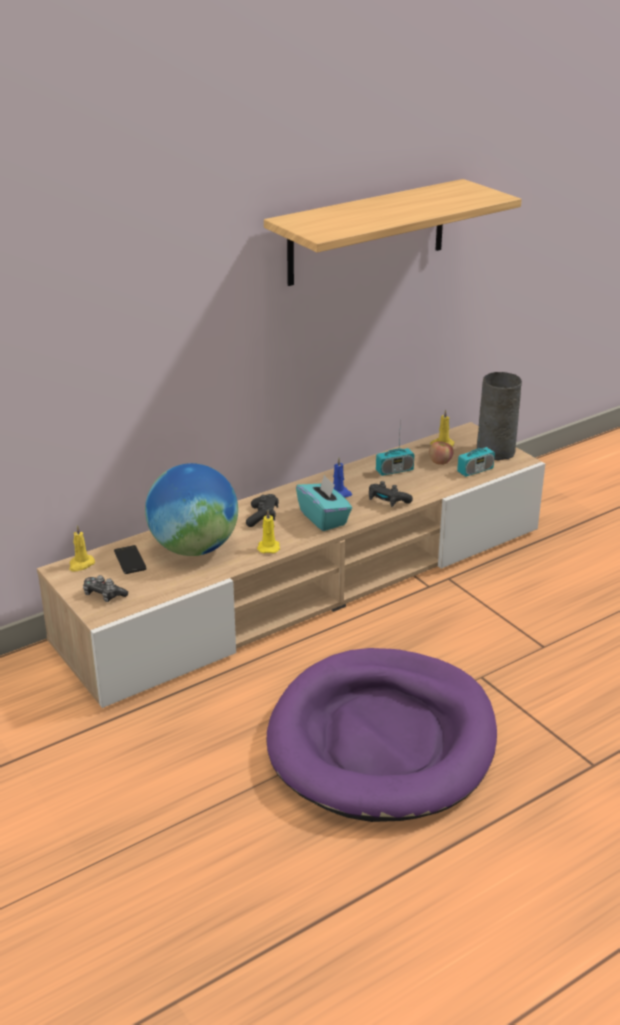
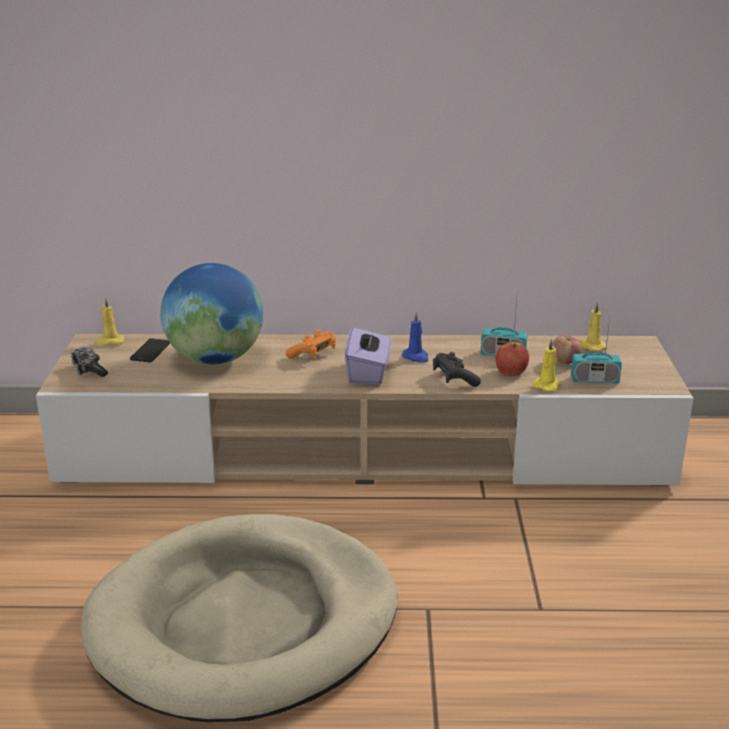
camera: 35 degrees right, 5 degrees down
(262, 517) = (313, 354): black game controller -> orange game controller
(268, 547) = (280, 380): yellow candle -> yellow candle (547, 385)
(324, 518) = (368, 373): turquoise tissue box -> purple tissue box
(367, 232) = (508, 56): shelf -> none
(382, 740) = (245, 623): purple dog bed -> beige dog bed
(417, 483) = (511, 372): none -> apple
(495, 451) = (646, 369): grey vase -> none

